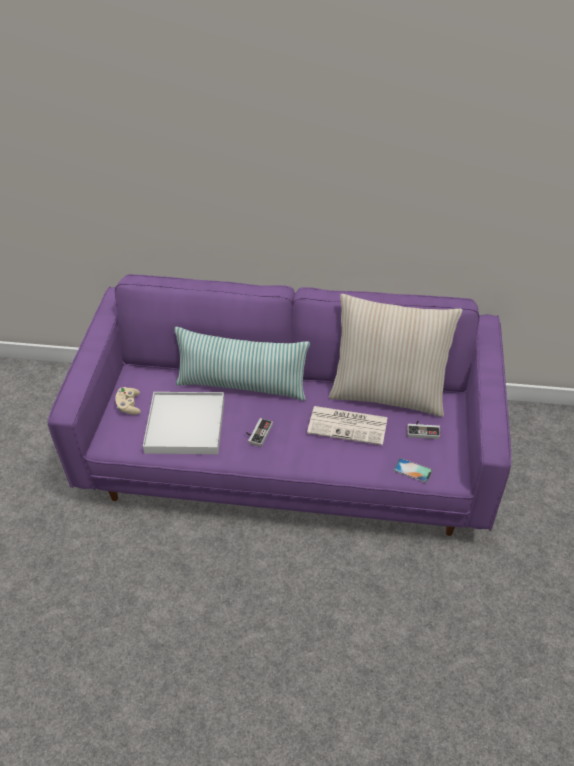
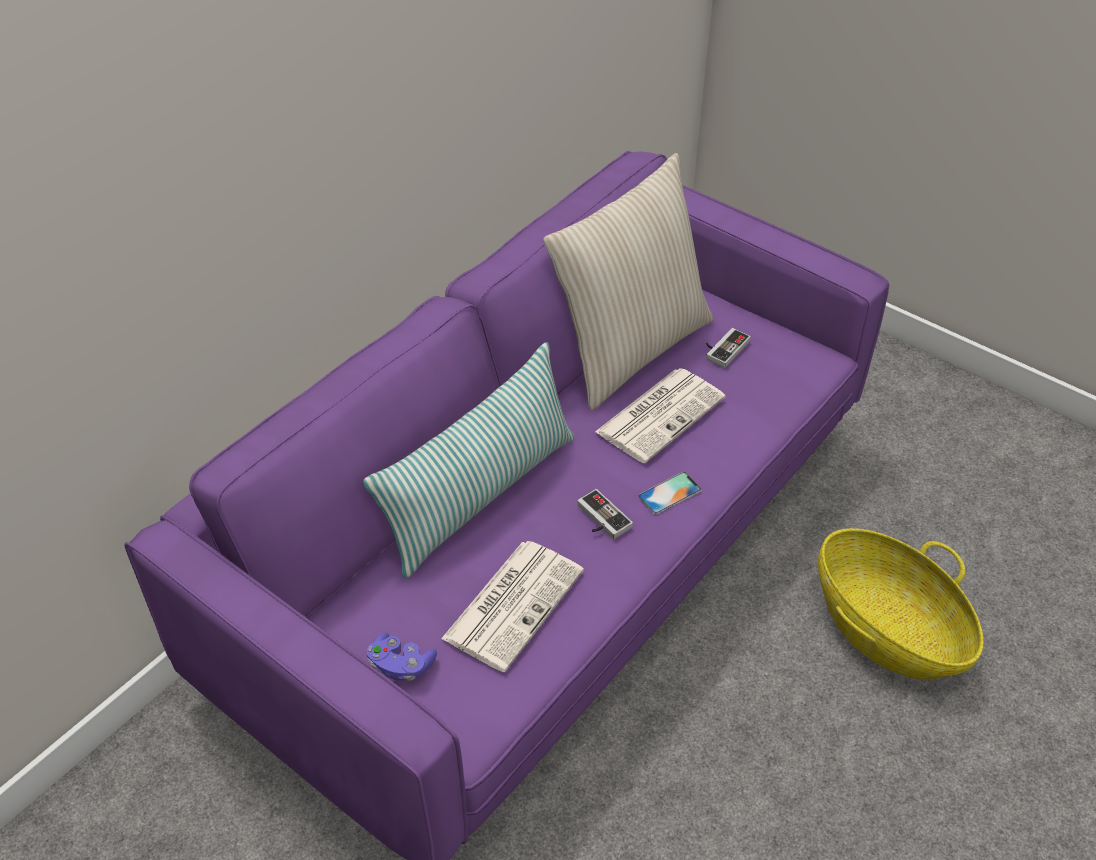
camera: 60 degrees left, 0 degrees up
(129, 406) = (401, 665): beige game controller -> purple game controller
(185, 425) = (514, 603): white tray -> newspaper
(349, 624) = (886, 629): none -> basket
(413, 470) = (787, 391): phone -> phone (669, 493)

